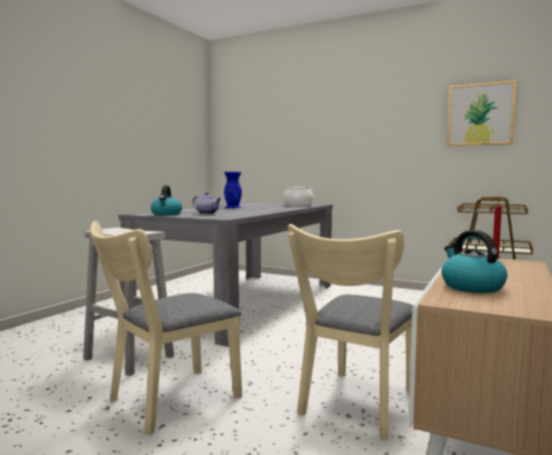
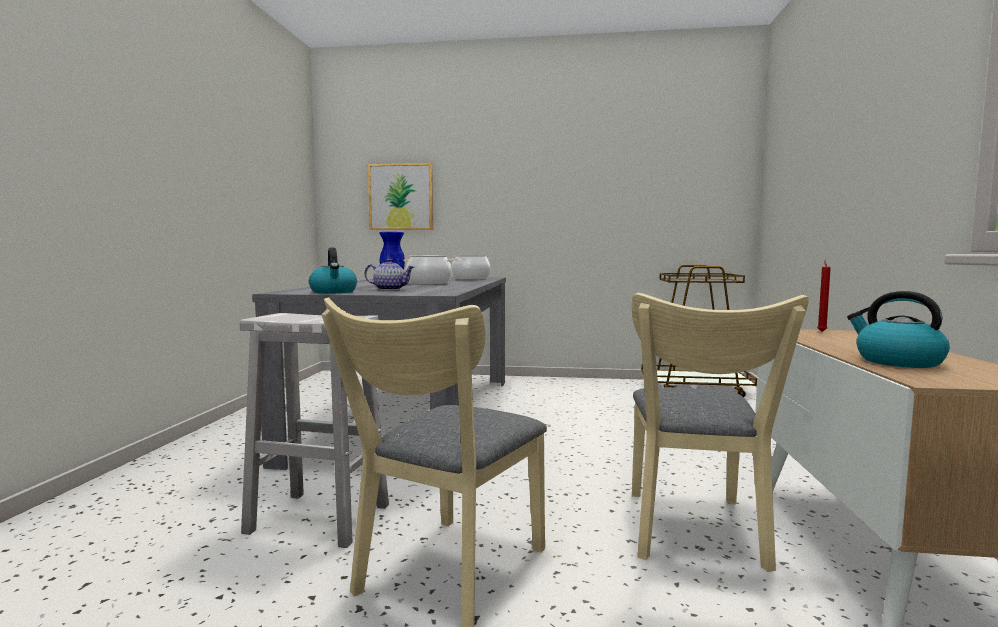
camera: 20 degrees left, 0 degrees up
(252, 209) = (429, 283): none -> cooking pot
(480, 114) = (676, 169): picture -> picture (401, 197)

